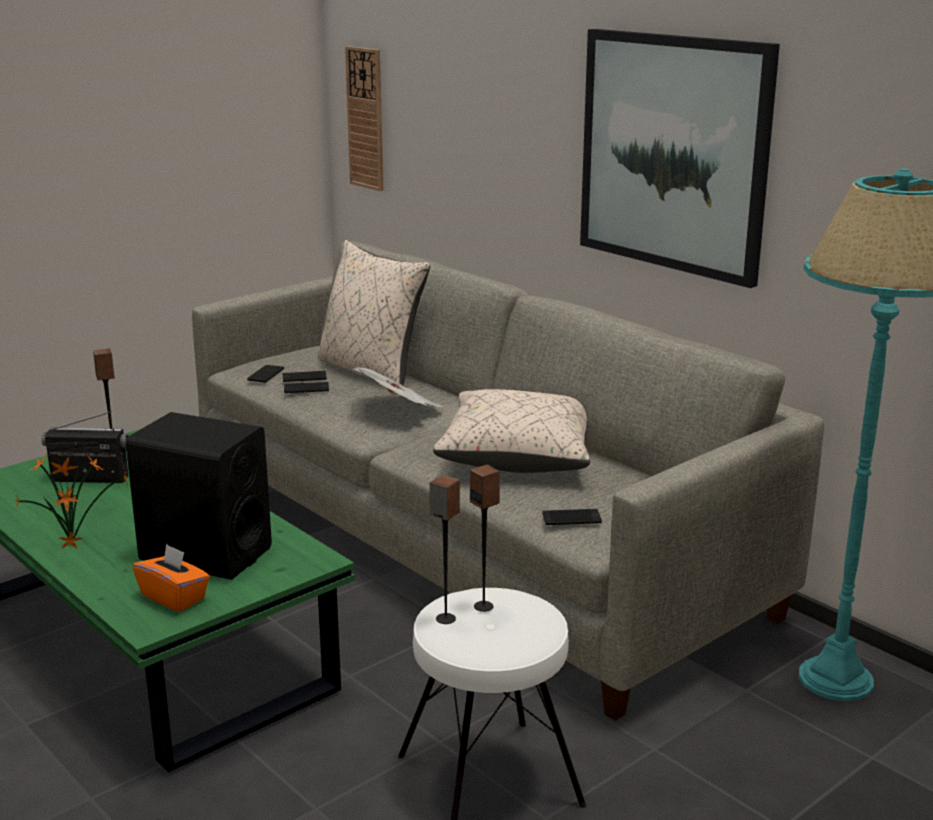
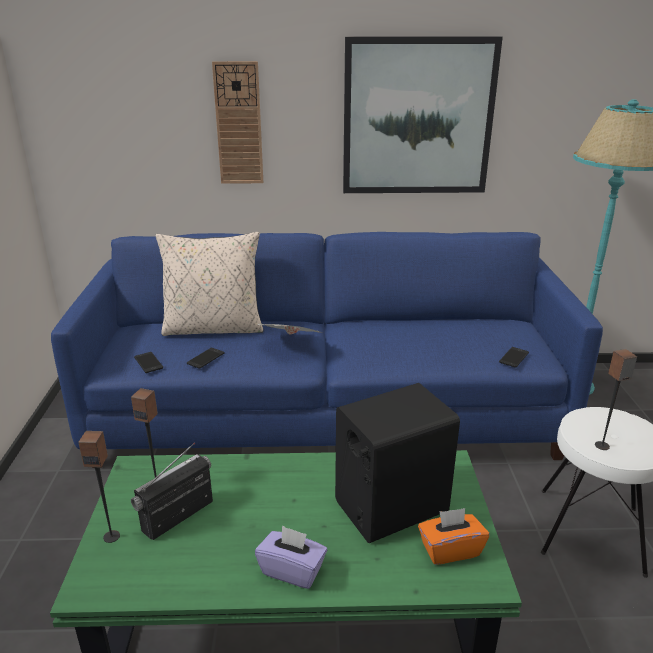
camera: 50 degrees left, 5 degrees up
(73, 542) = (292, 570): potted plant -> purple tissue box
(304, 377) = (184, 352): phone -> none
(366, 118) = (83, 134): wall clock -> wall clock (239, 124)
(468, 539) = (327, 413): grey sofa -> blue sofa
(484, 606) = (594, 427): speaker -> speaker (111, 536)
(519, 455) = (413, 338): beige pillow -> none

